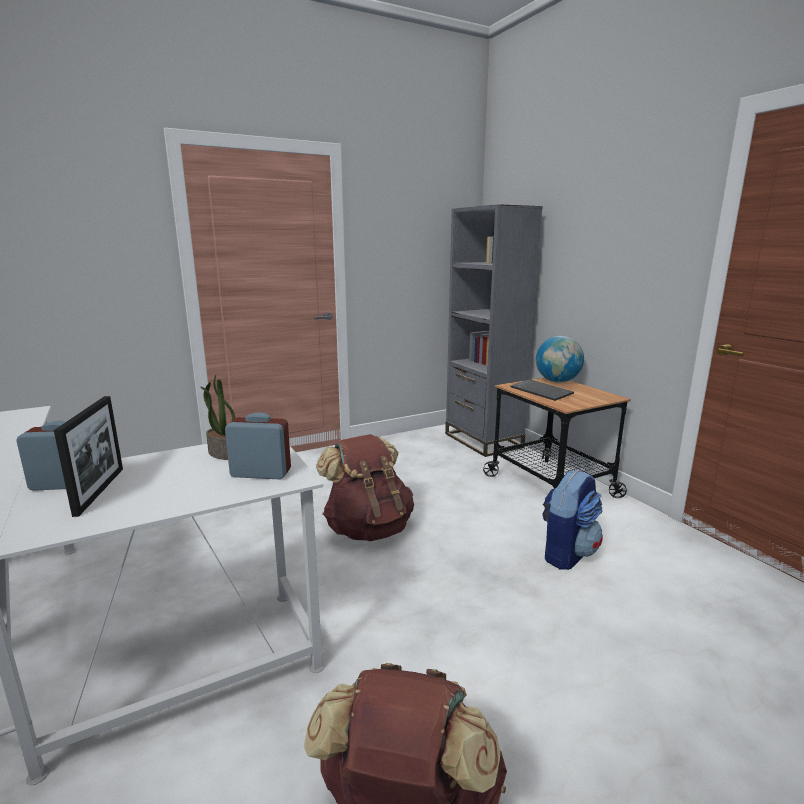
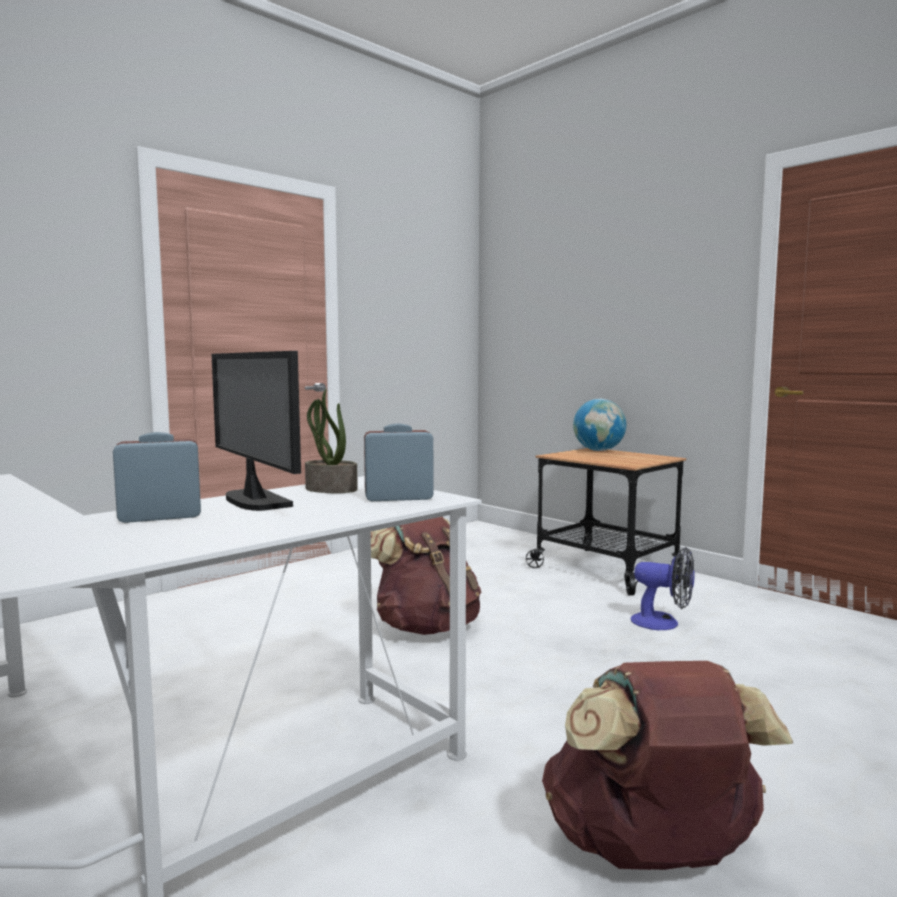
camera: 15 degrees left, 10 degrees down
(99, 490) = (217, 517): picture frame -> none
(152, 467) = (254, 501): none -> monitor
(483, 440) = (503, 538): grey bookcase -> none
(542, 391) = (592, 457): keyboard -> none
(567, 553) = (663, 623): backpack -> fan

